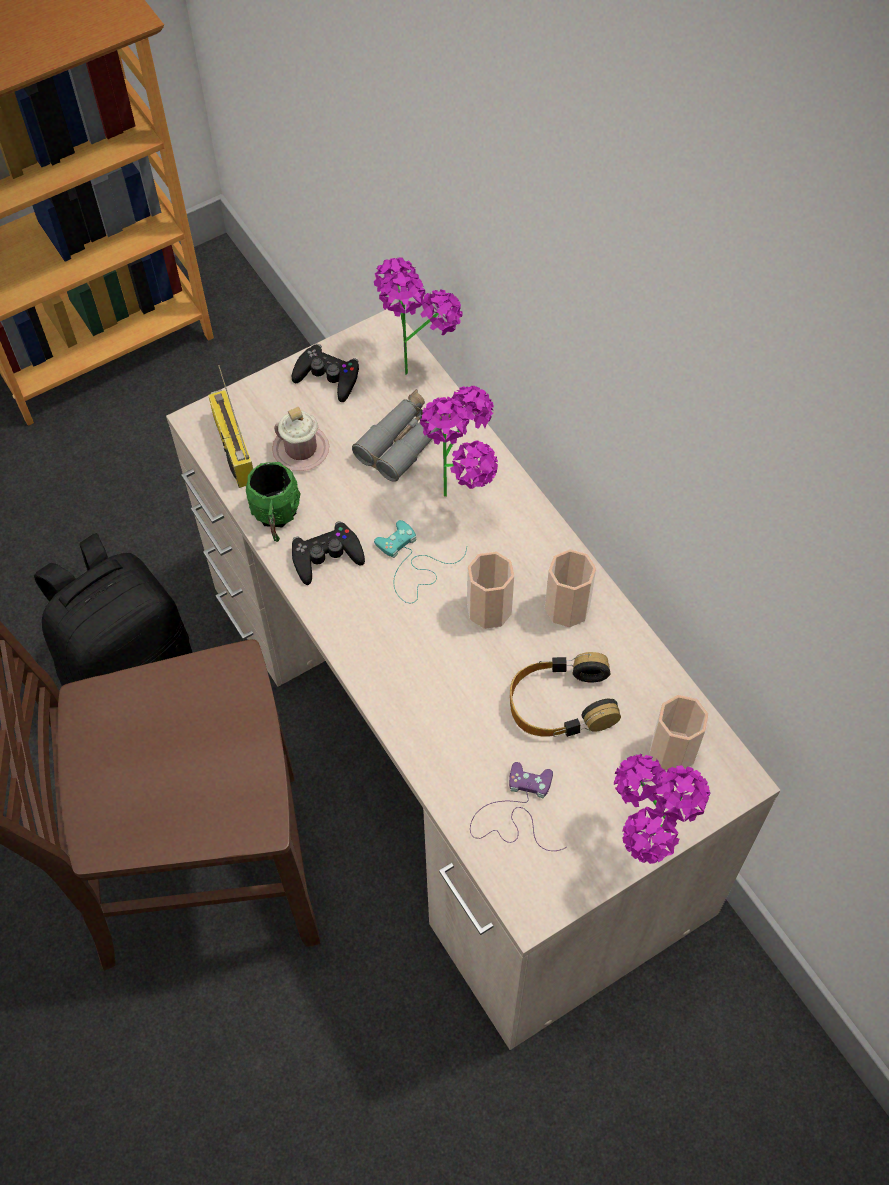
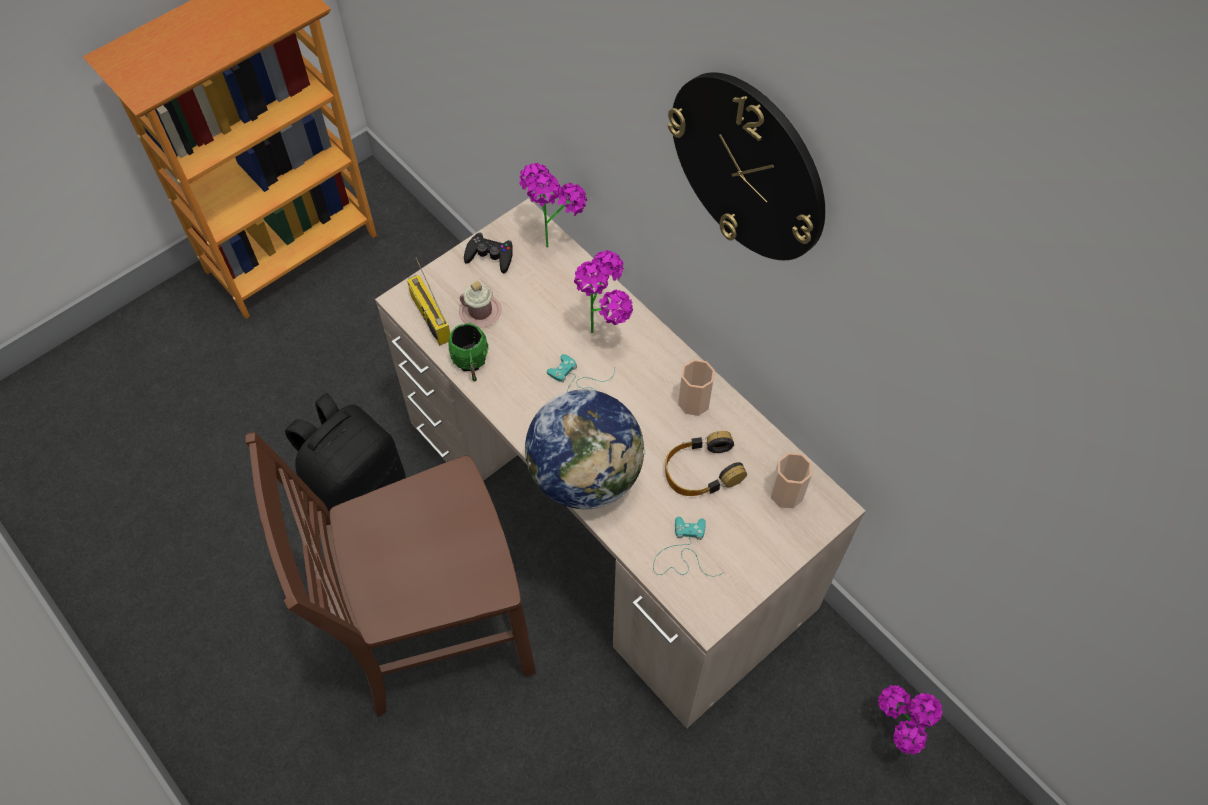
camera: 10 degrees left, 0 degrees up
(326, 557) = (513, 388): black game controller -> none
(402, 688) = (586, 475): none -> globe
(404, 441) = (555, 296): grey binoculars -> none
(489, 609) = (638, 410): cup -> none
(515, 812) = (683, 552): purple game controller -> turquoise game controller
(642, 851) = (777, 567): potted plant -> potted plant (892, 737)
(655, 287) = (748, 167): none -> wall clock

